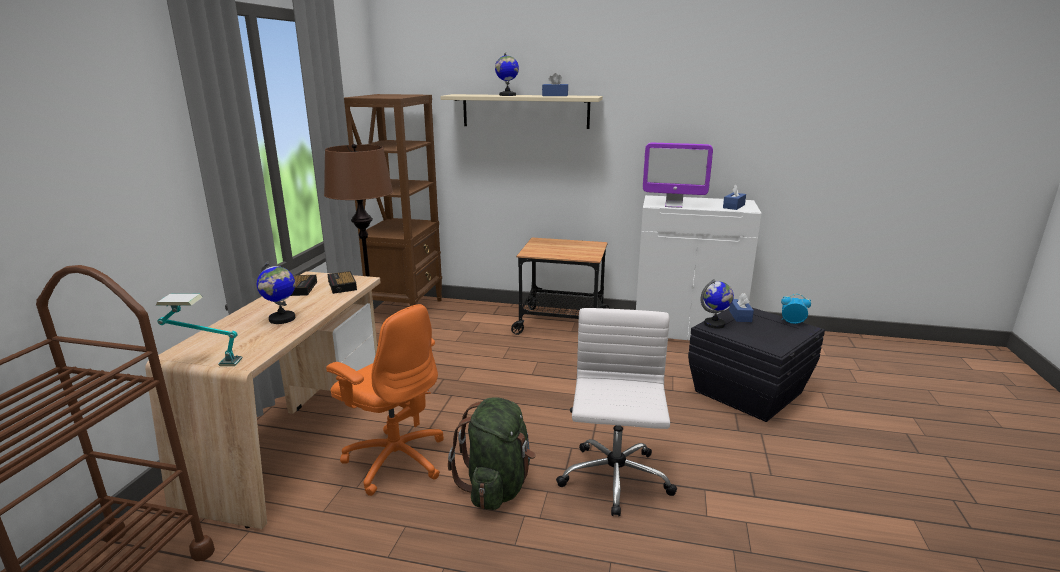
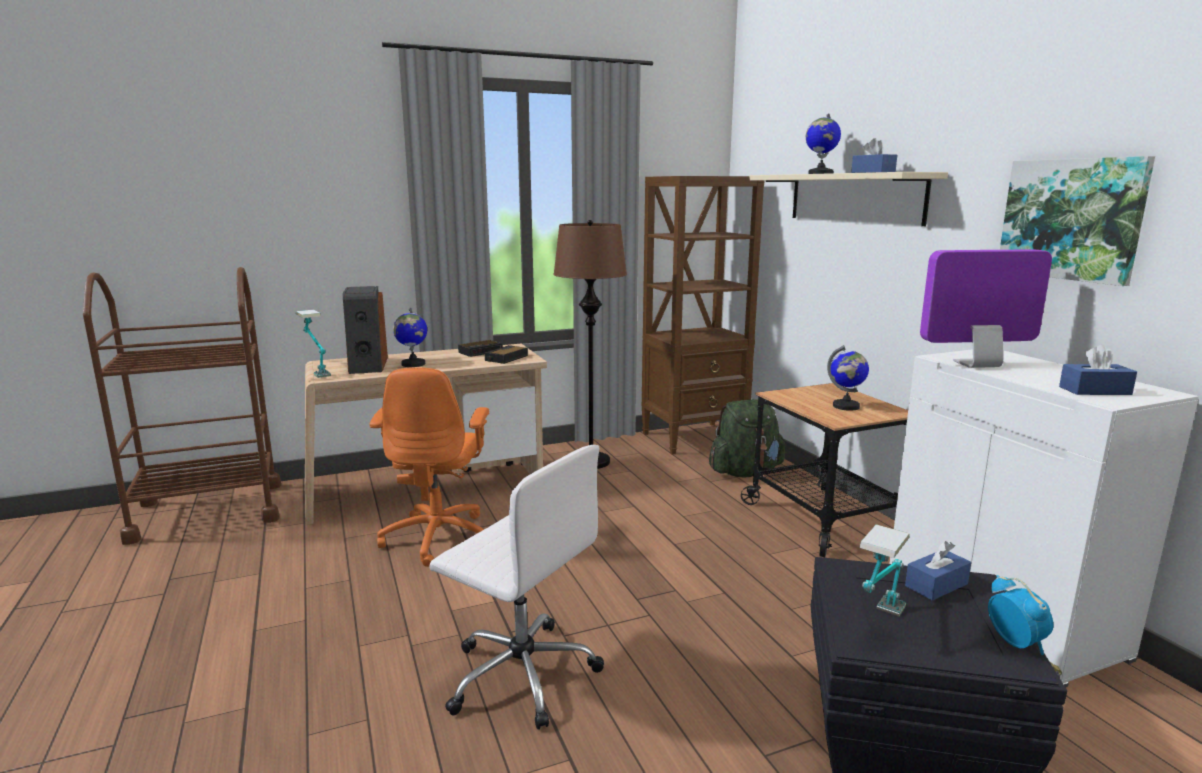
camera: 55 degrees right, 5 degrees down
(239, 337) = (367, 365): none -> speaker
(497, 486) = (442, 601): green backpack -> green backpack (745, 472)
(614, 480) = (520, 673): white office chair -> white office chair turned 60 degrees clockwise
(673, 205) = (977, 365): monitor -> monitor turned 105 degrees clockwise
(684, 122) = (1071, 219): none -> picture
(714, 324) = (857, 570): globe -> globe (846, 406)
(762, 339) = (879, 625): none -> table lamp

